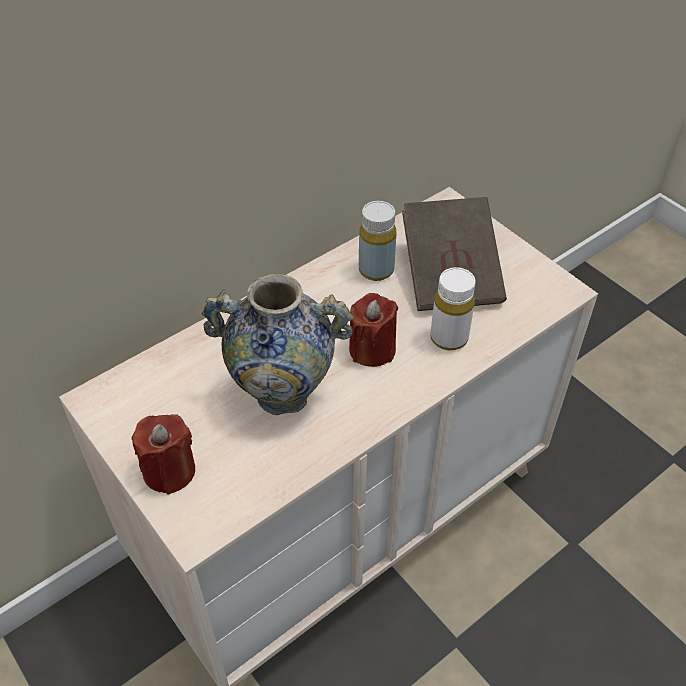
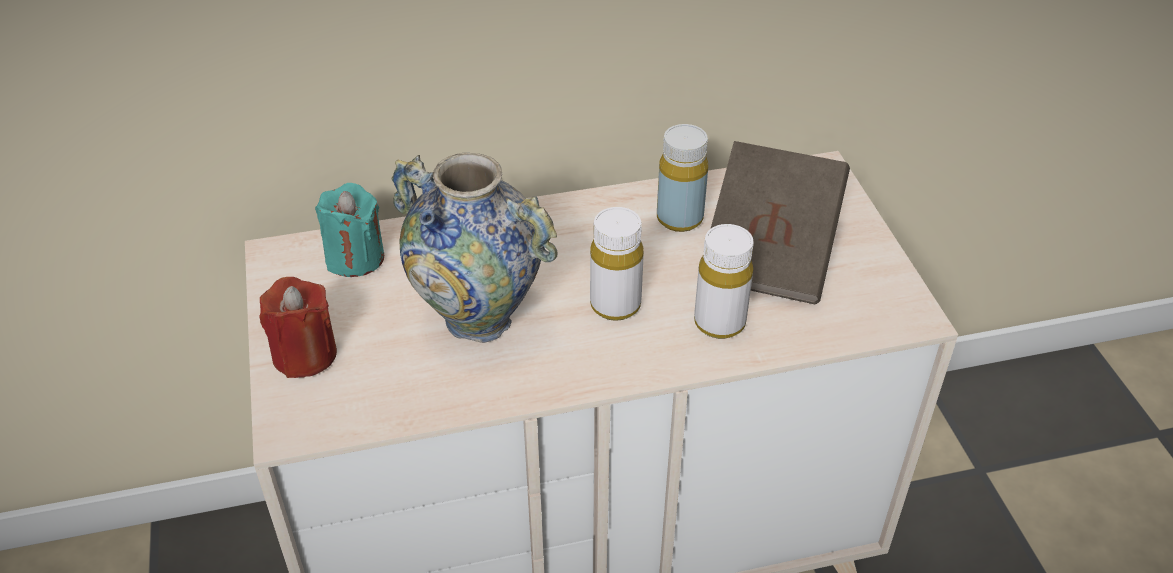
camera: 25 degrees right, 5 degrees down
(158, 380) = (355, 258): none -> turquoise candle
(372, 349) = (615, 305): red candle -> white bottle

